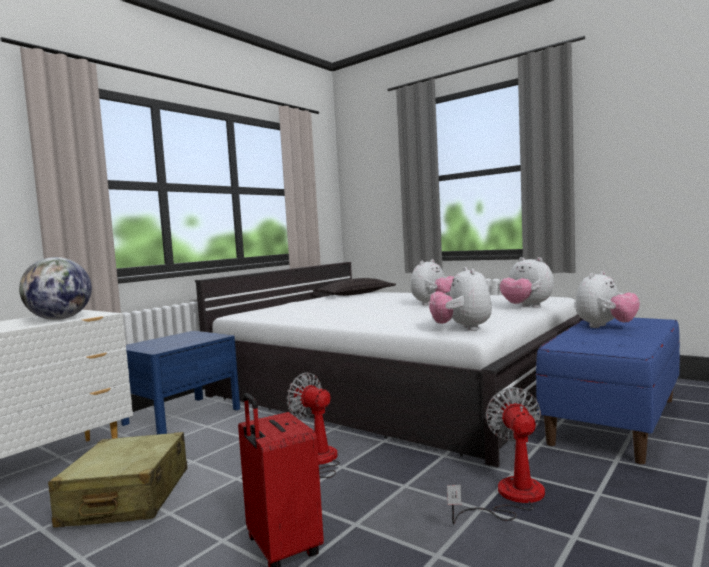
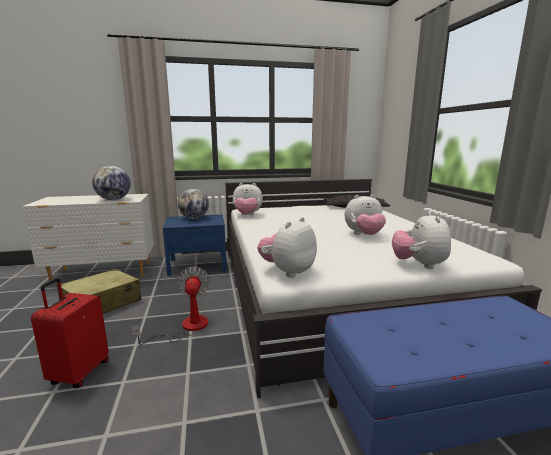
camera: 40 degrees right, 10 degrees up
(167, 339) = (194, 218): none -> globe
(510, 497) = (214, 429): fan -> none
(605, 327) = (470, 318): plush toy -> plush toy (247, 215)

